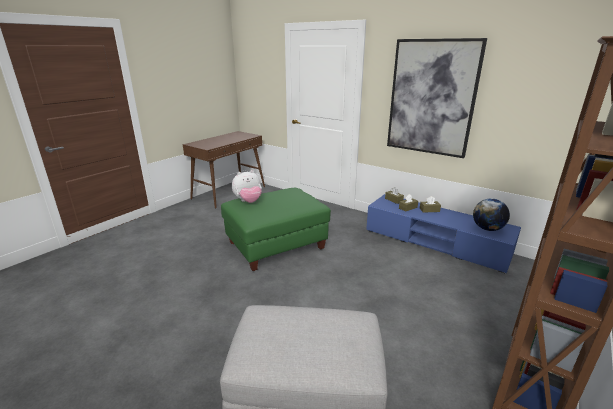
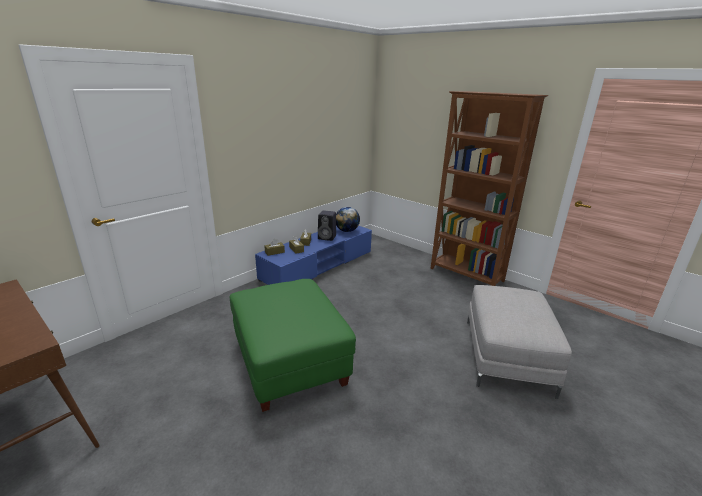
camera: 85 degrees left, 0 degrees up
(248, 201) = (278, 328): plush toy -> none
(431, 98) = (277, 140): picture -> none
(454, 219) = (327, 237): none -> black speaker

